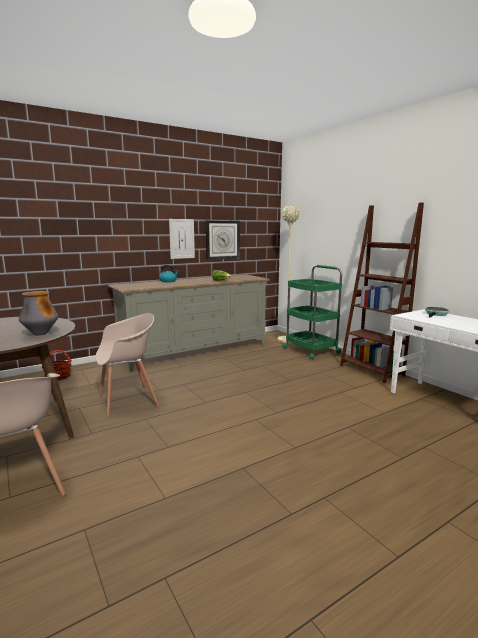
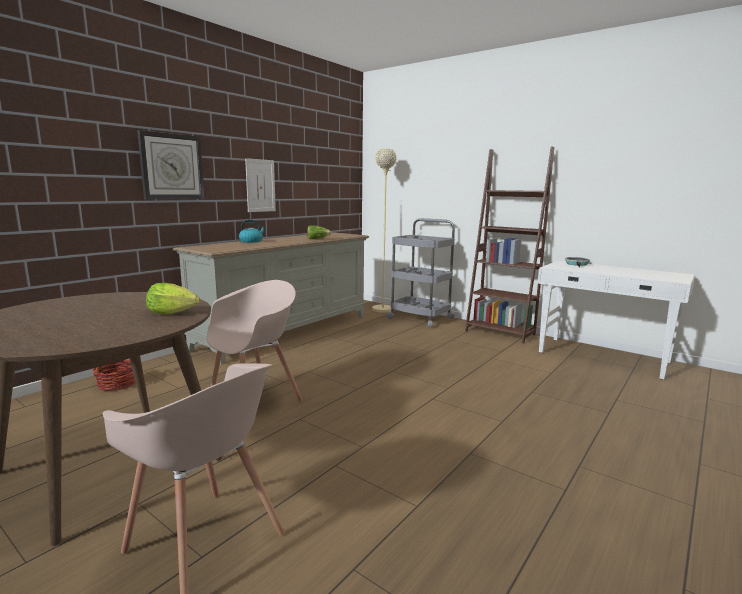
camera: 20 degrees left, 0 degrees up
(40, 334) = (171, 313): vase -> lettuce
(222, 239) = (305, 188): wall clock -> wall clock (172, 166)
(310, 350) = (419, 318): green cart -> grey cart

